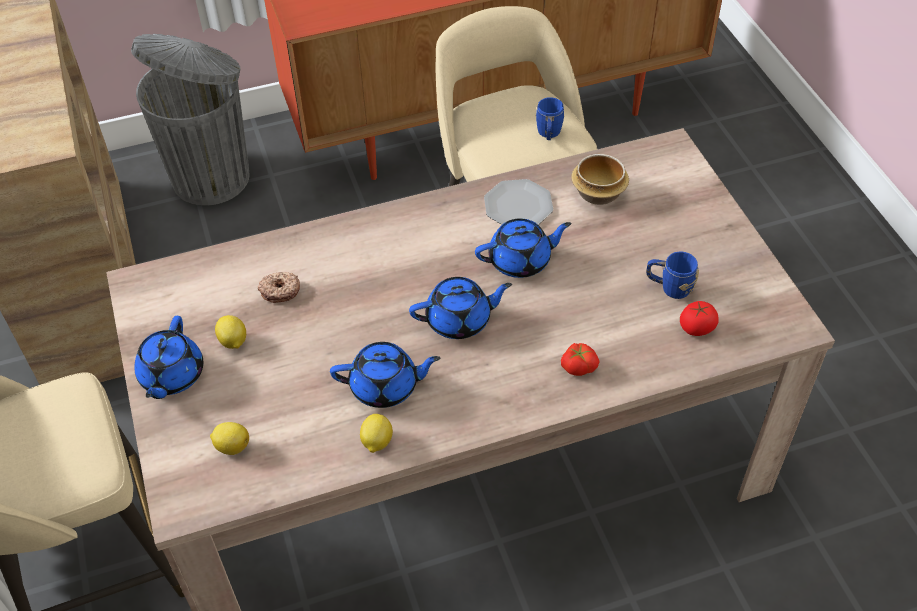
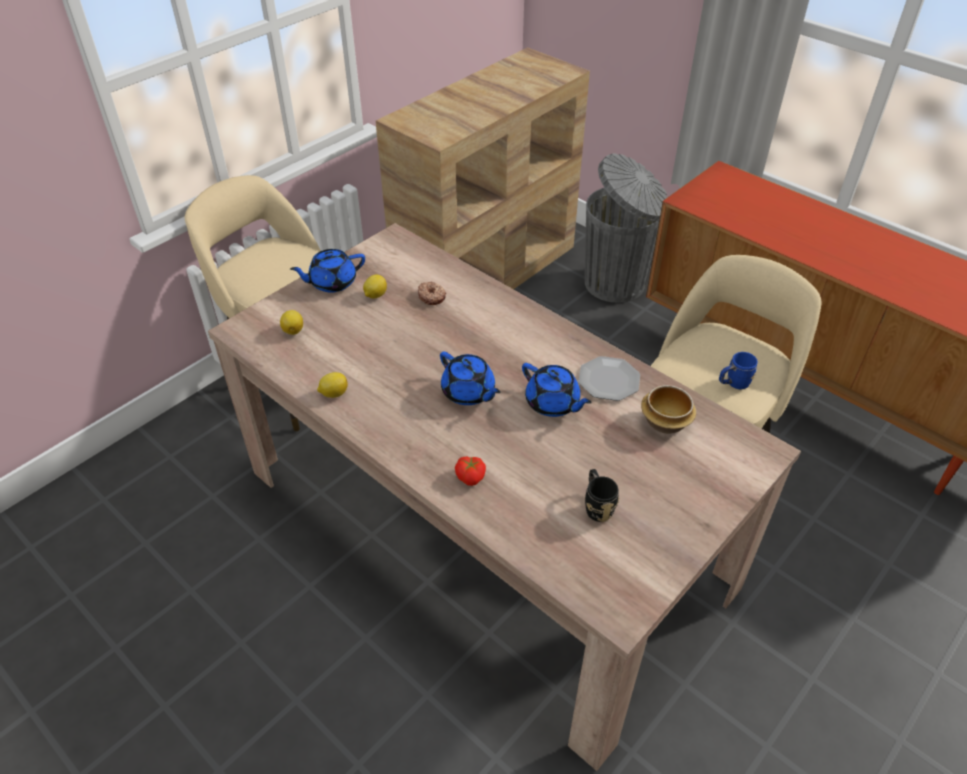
camera: 60 degrees right, 5 degrees down
(385, 386) = (383, 379): blue teapot -> none
(669, 287) = (597, 506): blue mug -> black mug
(696, 328) = (565, 540): tomato -> none

